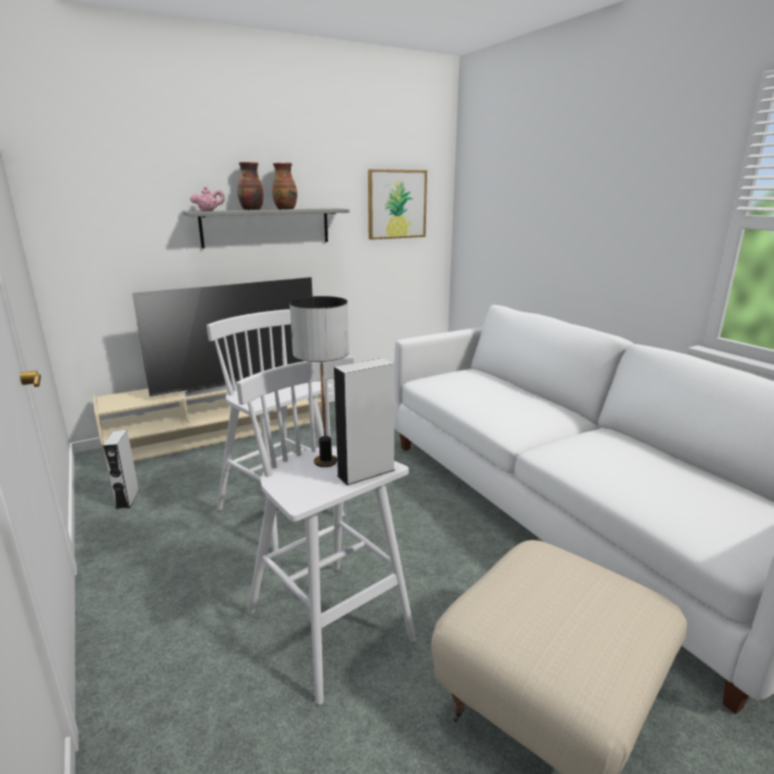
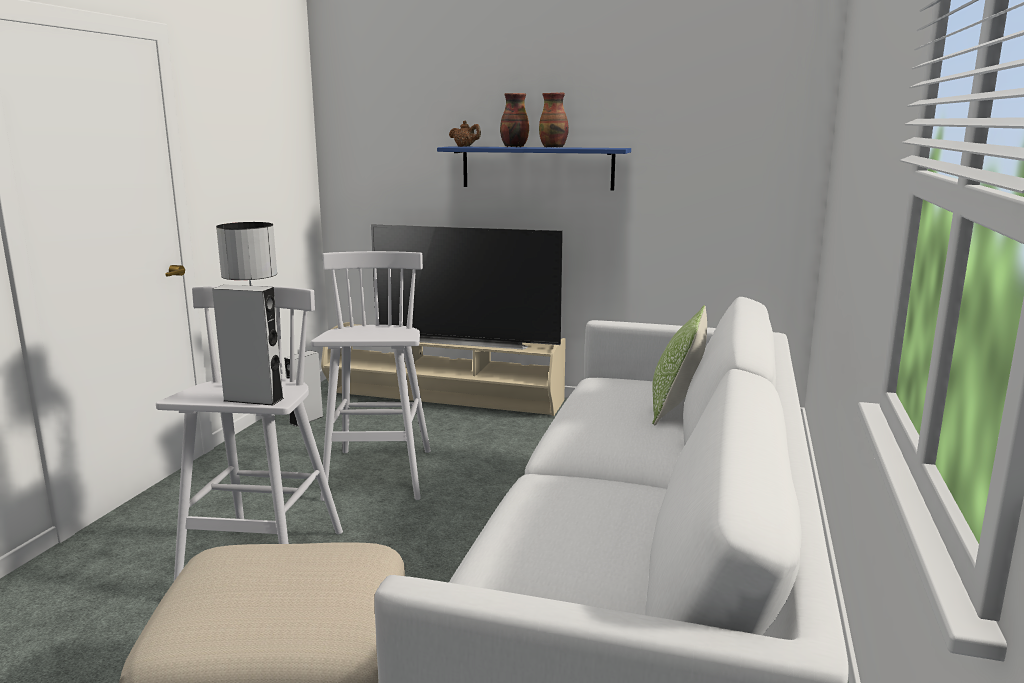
camera: 45 degrees right, 5 degrees down
(208, 211) = (465, 146): pink teapot -> brown teapot
(266, 227) = (537, 168): grey shelf -> blue shelf
(396, 204) = (724, 145): picture -> none
(505, 384) = (676, 408): none -> pillow

